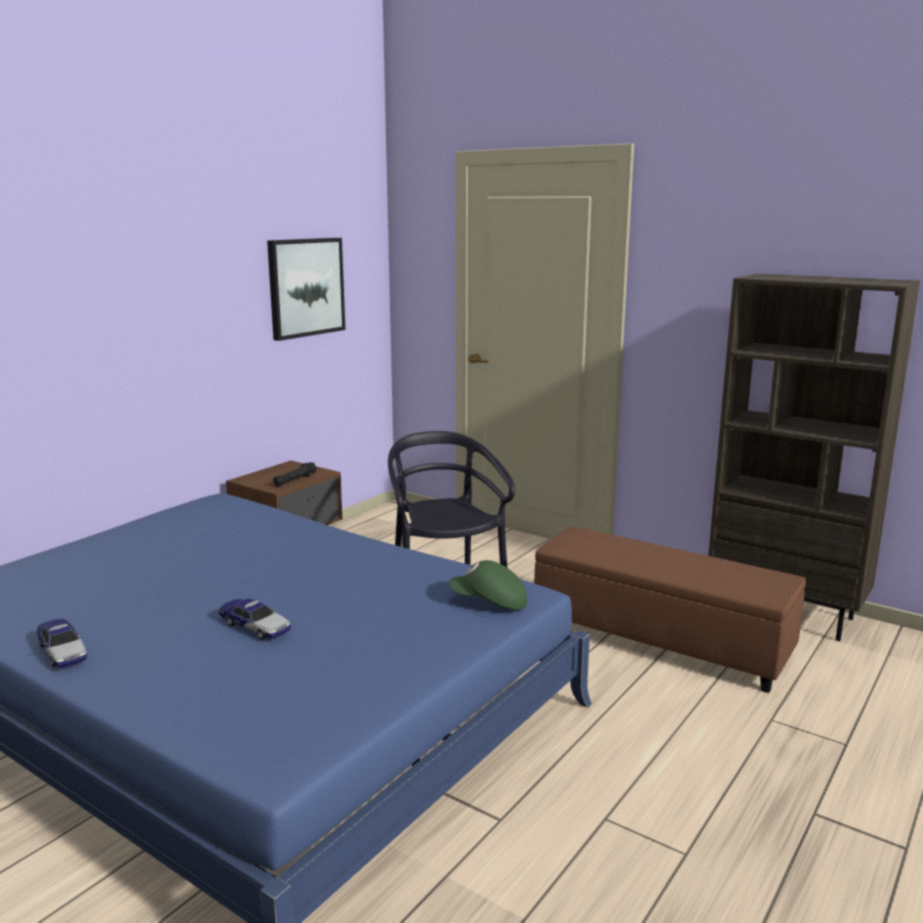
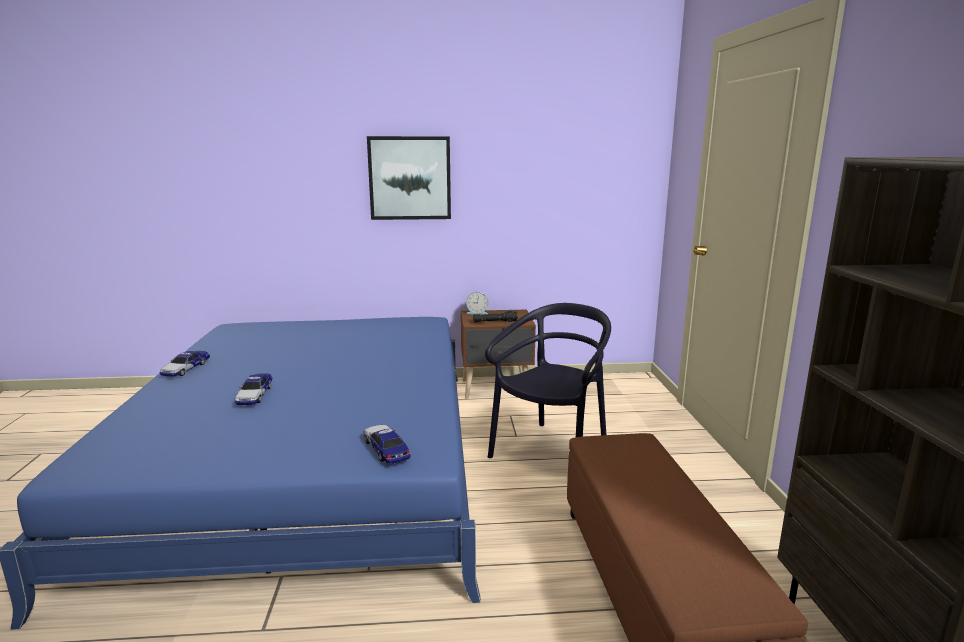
camera: 50 degrees right, 0 degrees up
(251, 477) = (477, 312): none -> alarm clock
(305, 287) = (562, 170): picture -> picture (410, 178)
(490, 602) = (386, 449): green cap -> toy car

